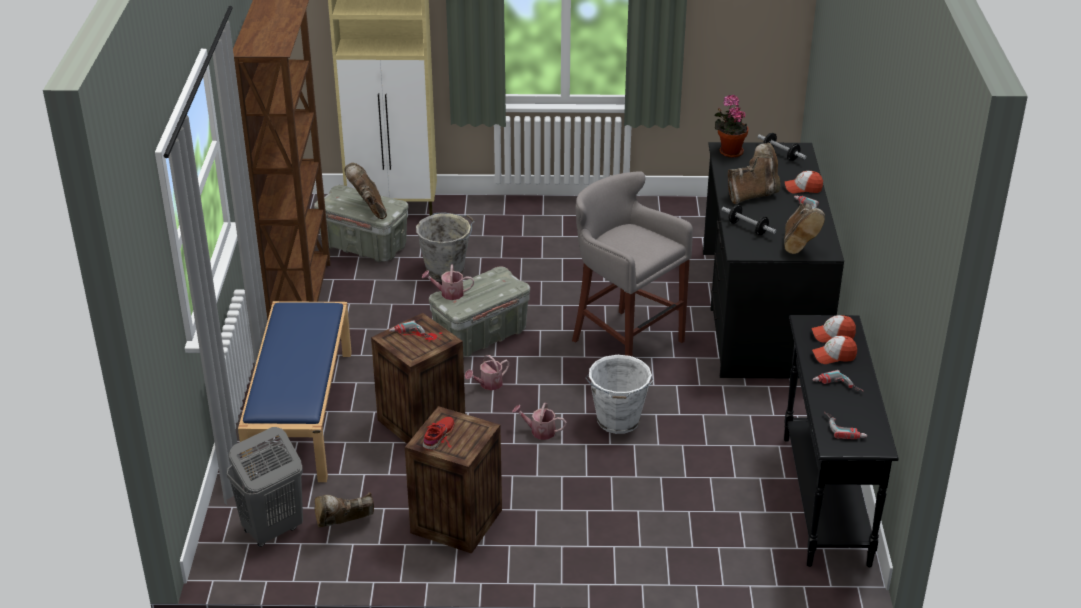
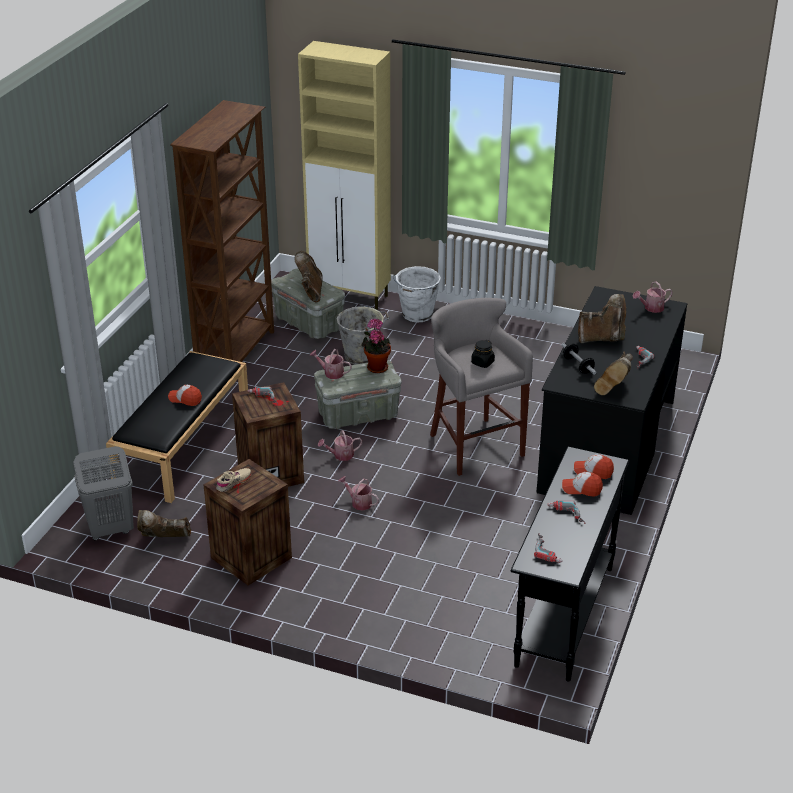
camera: 20 degrees right, 0 degrees up
(300, 412) = (183, 444): blue bench -> black bench
(438, 436) = (234, 482): red shoe -> beige shoe
(618, 421) = (428, 509): white bucket -> white bucket (417, 315)
(639, 246) = (482, 363): none -> black jar
(729, 151) = (607, 297): potted plant -> potted plant (376, 367)
(780, 154) = (651, 308): dumbbell -> watering can
(803, 188) = (651, 341): cap -> cap (185, 399)

